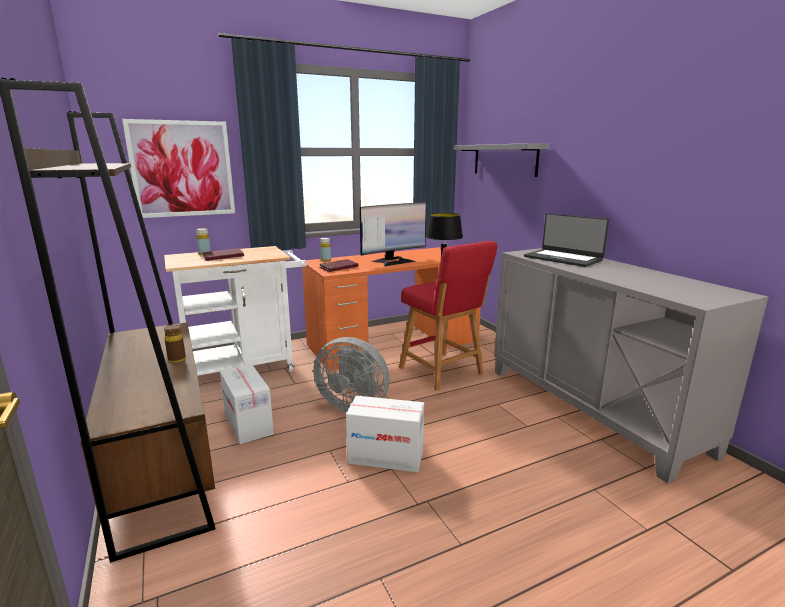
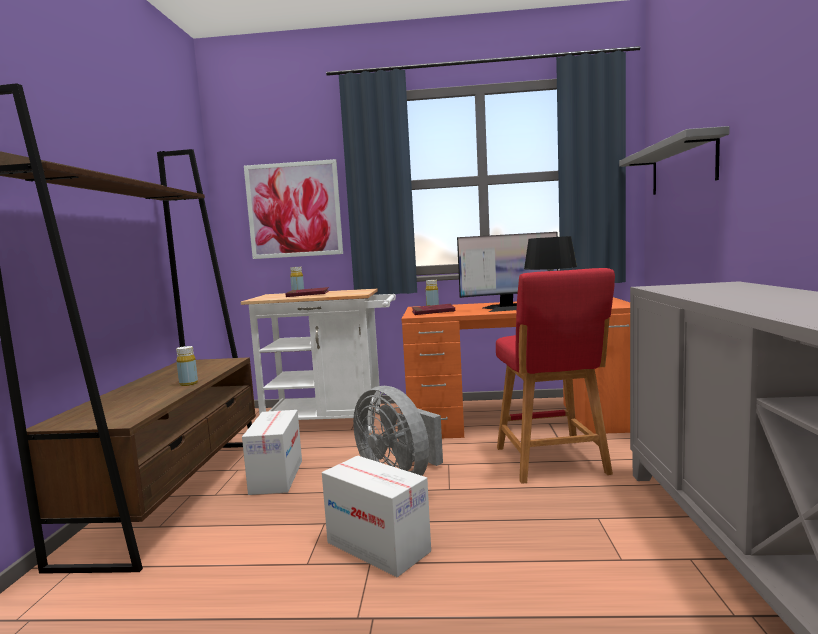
camera: 30 degrees right, 10 degrees down
(177, 360) = (188, 384): brown bottle -> yellow bottle
(563, 258) = (720, 290): laptop -> none

